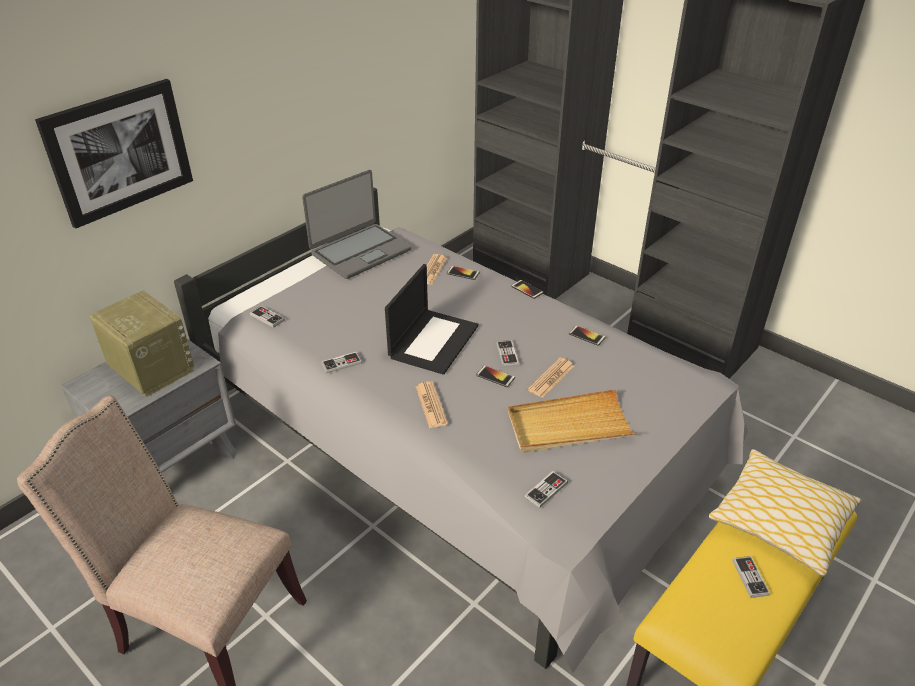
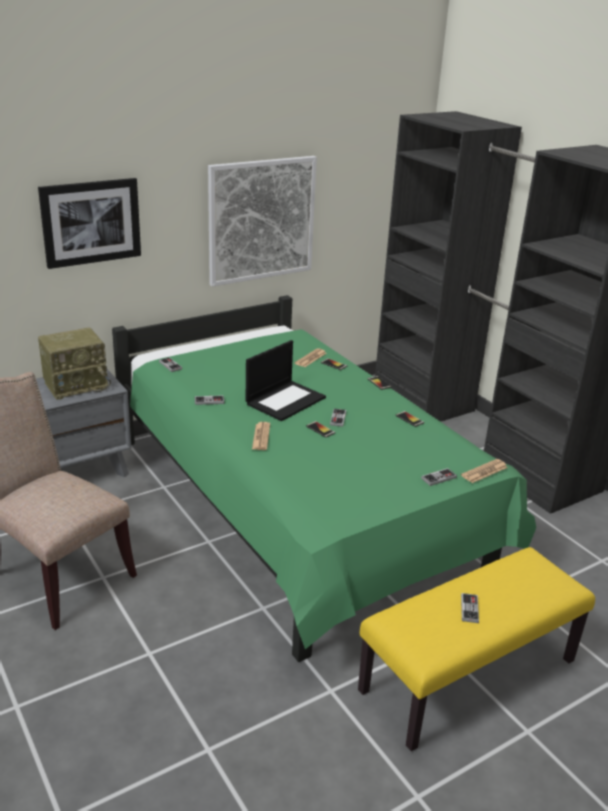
camera: 15 degrees right, 10 degrees down
(150, 368) = (76, 385): radio -> radio turned 90 degrees clockwise
(328, 100) = (261, 220): none -> picture
(360, 251) = (261, 338): laptop -> none
(456, 453) = (297, 509): grey bed -> green bed
(546, 490) = (318, 501): game controller -> game controller (439, 478)
(551, 378) = (364, 438): newspaper -> newspaper (484, 471)
(569, 425) = (360, 468): beige tray -> none
(780, 520) = (518, 581): pillow -> none

